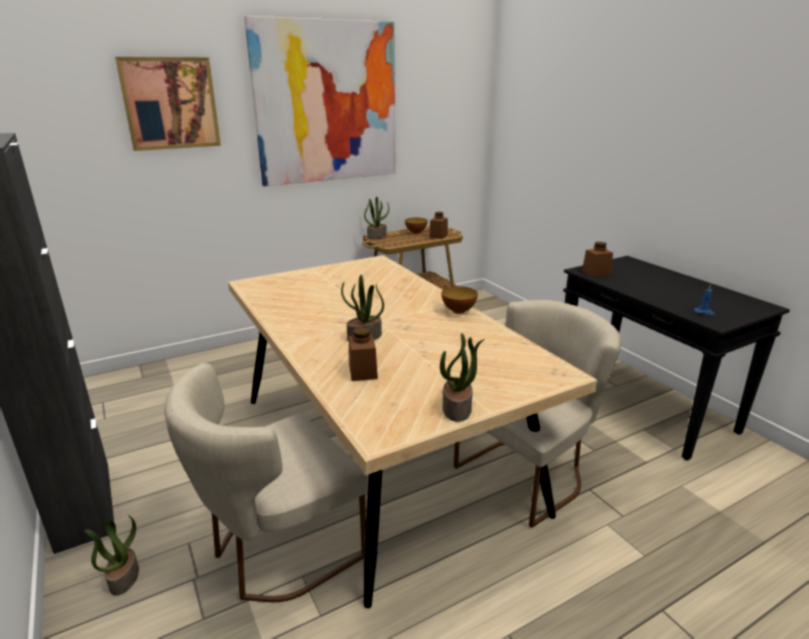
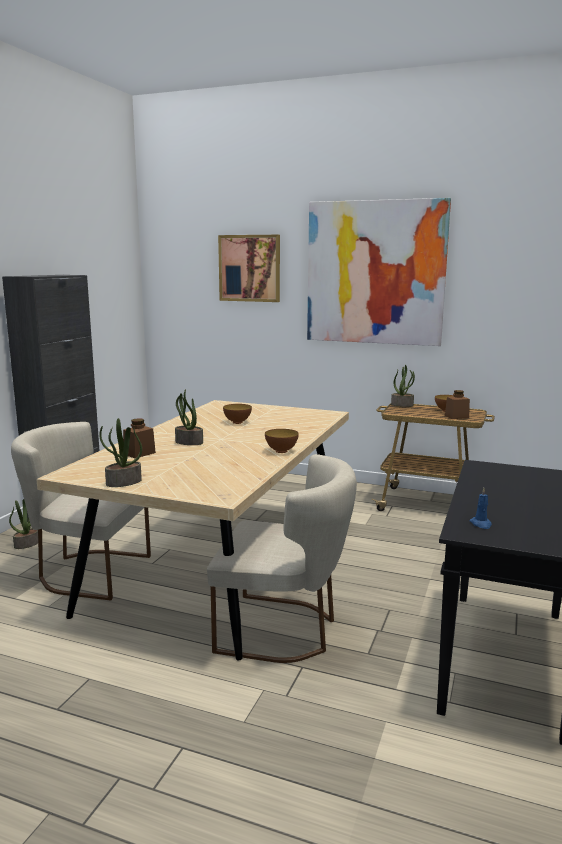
camera: 50 degrees right, 10 degrees down
(335, 298) = (237, 422): none -> bowl
(596, 272) = (487, 470): brown jar -> none

